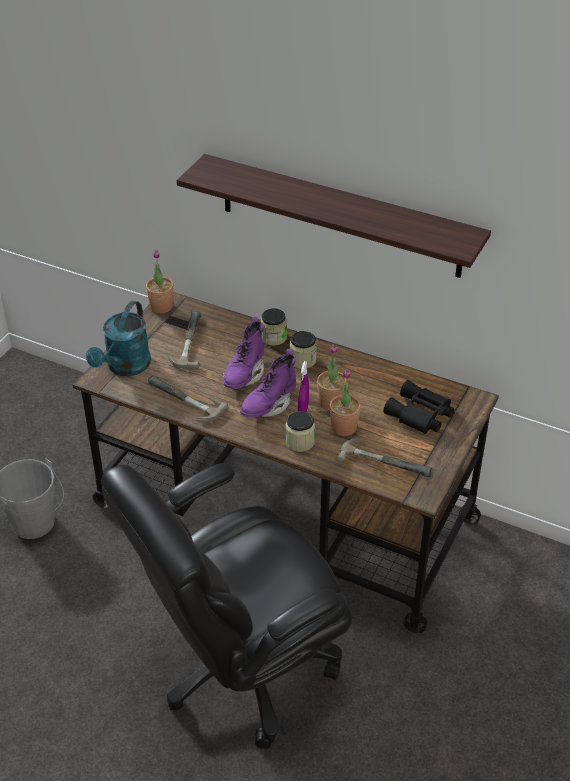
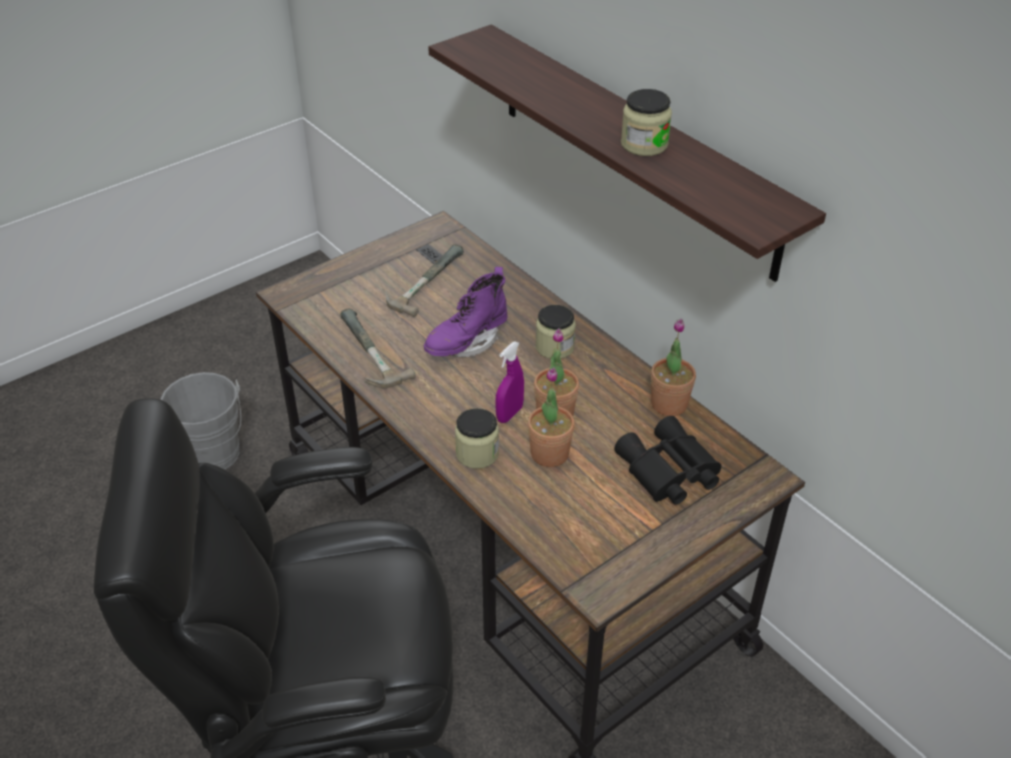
camera: 25 degrees right, 0 degrees up
(125, 367) = (329, 290): turquoise watering can -> none
(161, 306) = (425, 230): potted plant -> potted plant (669, 404)
(268, 405) = (470, 391): purple boot -> none
(273, 337) = (537, 307): jar -> jar (644, 144)
(386, 459) = (579, 519): hammer -> none

